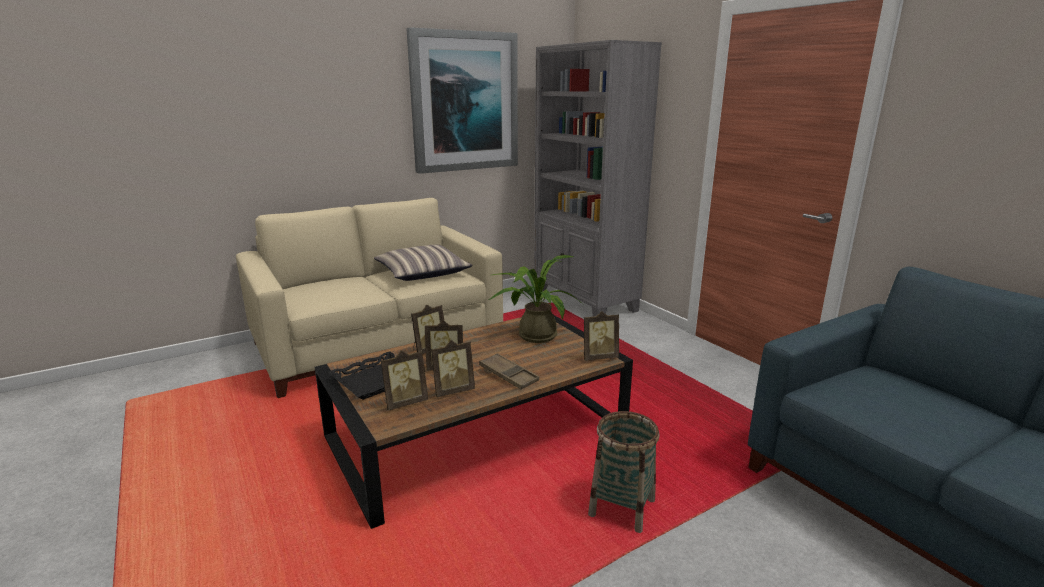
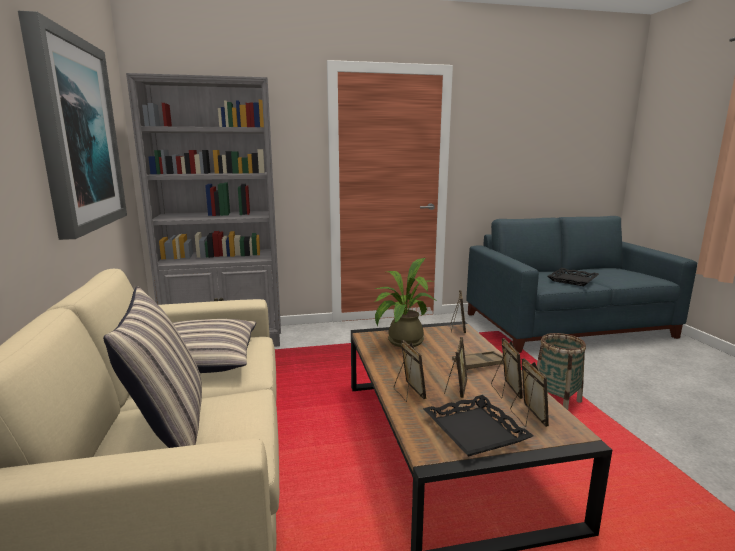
camera: 70 degrees left, 5 degrees down
(335, 287) = (169, 428): none -> pillow
(914, 420) = (572, 280): none -> black tray

